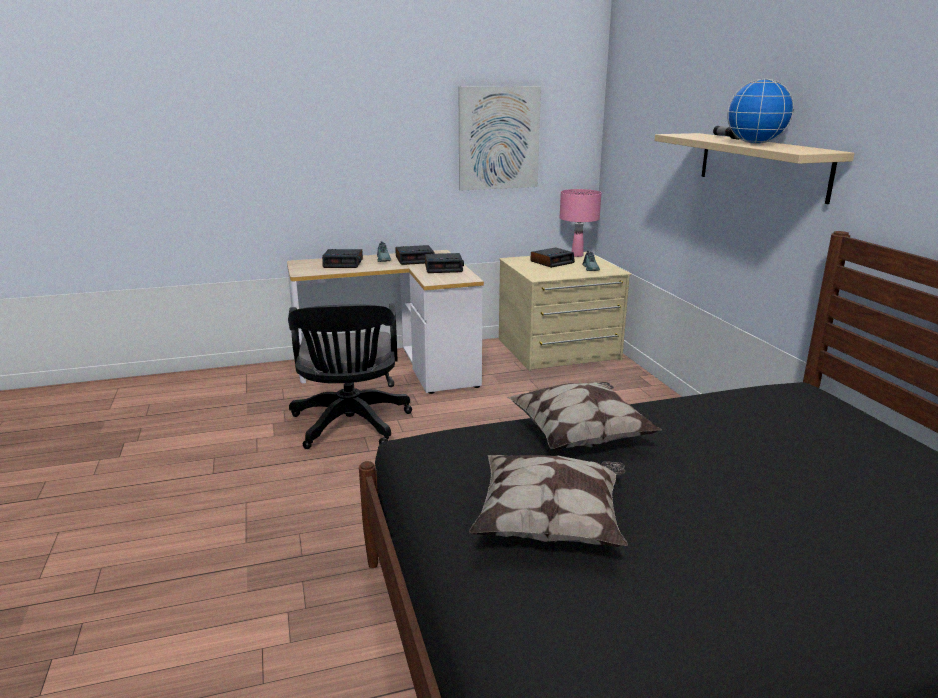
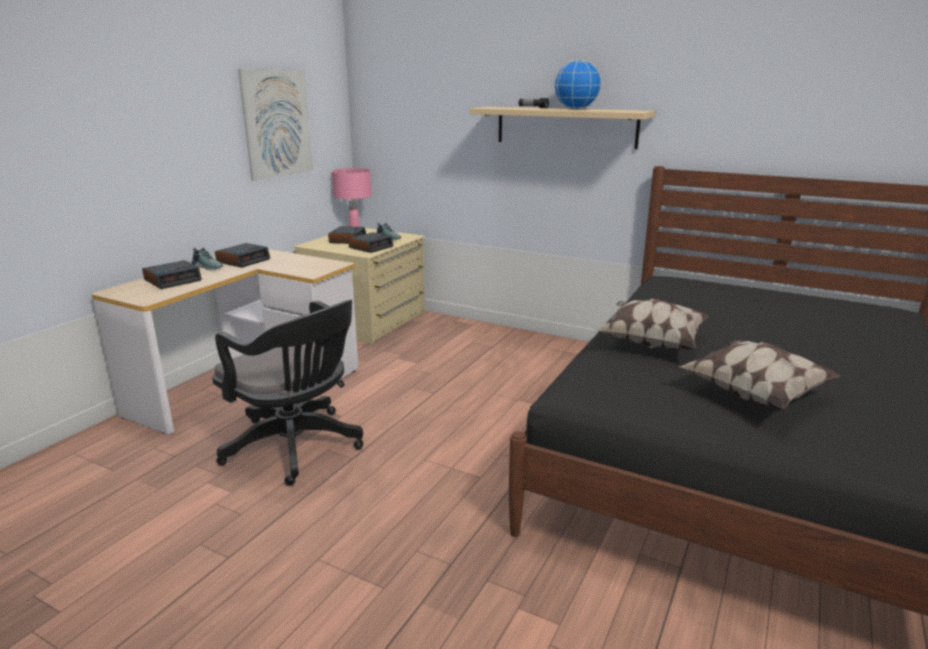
camera: 45 degrees left, 0 degrees up
(444, 268) = (292, 261): alarm clock -> alarm clock (371, 247)

